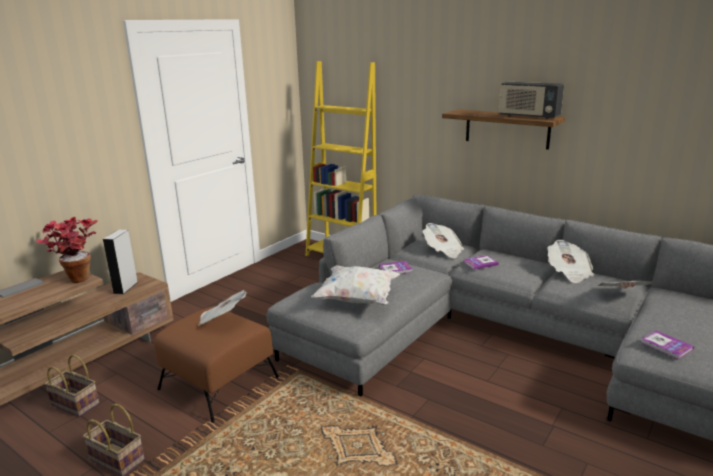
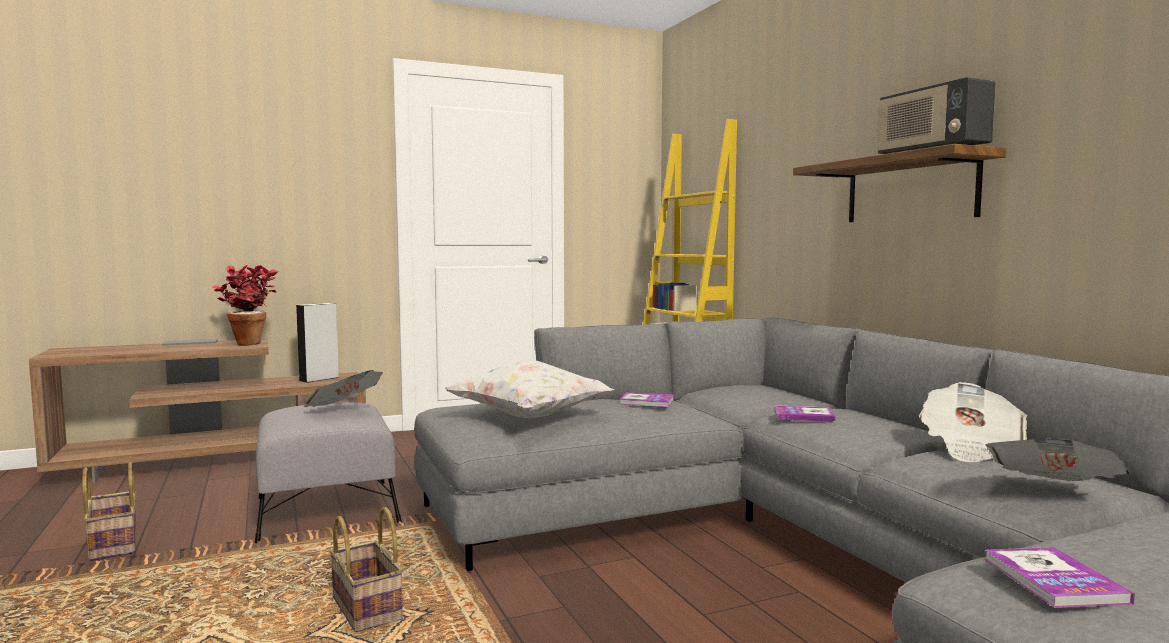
camera: 30 degrees right, 15 degrees down
(76, 404) = (171, 489): basket -> basket (369, 610)
(218, 382) = (327, 509): brown ottoman -> grey ottoman
(443, 251) = (764, 399): newspaper -> none

